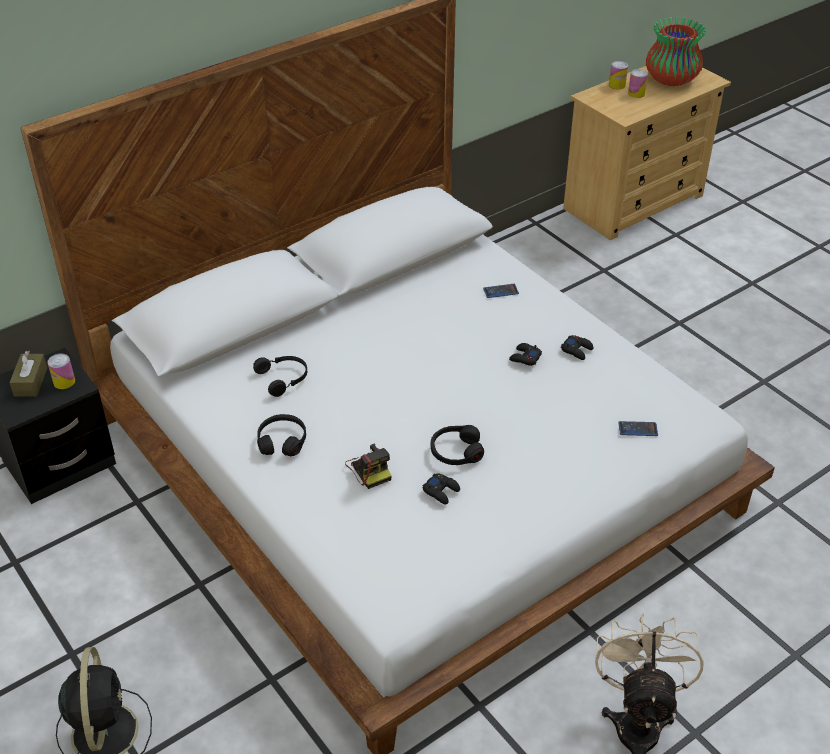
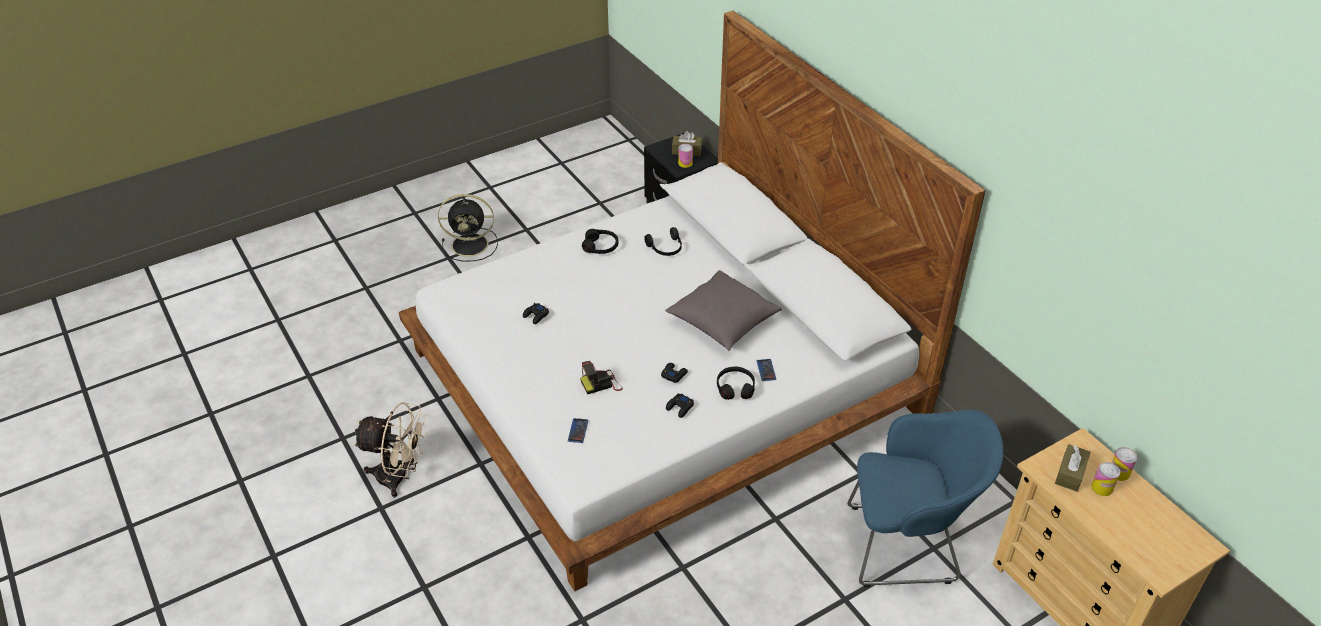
camera: 95 degrees right, 0 degrees up
(369, 469) = (563, 282): camera -> camera (601, 383)
(426, 325) = (722, 323): none -> grey pillow
(456, 451) = (574, 327): black headphones -> black headphones (735, 387)
(606, 284) = (907, 545): none -> blue armchair
(626, 105) = (1070, 473): none -> brown tissue box
(670, 79) = (1149, 529): vase -> none

